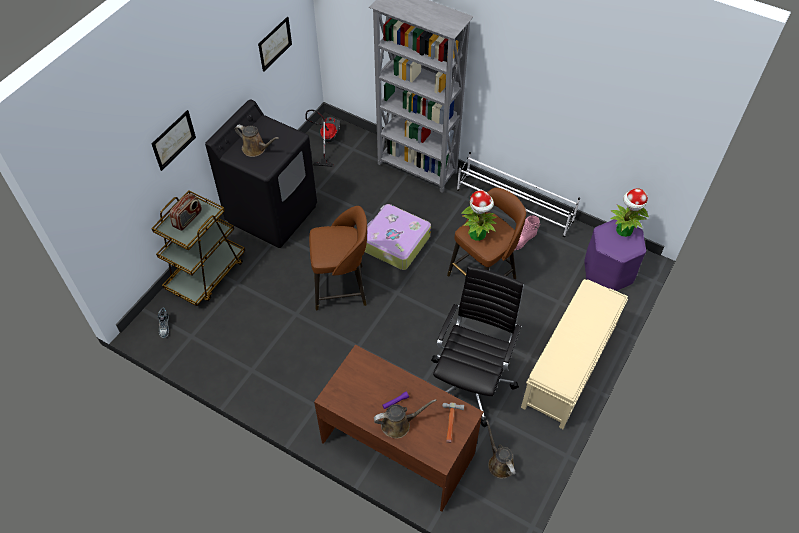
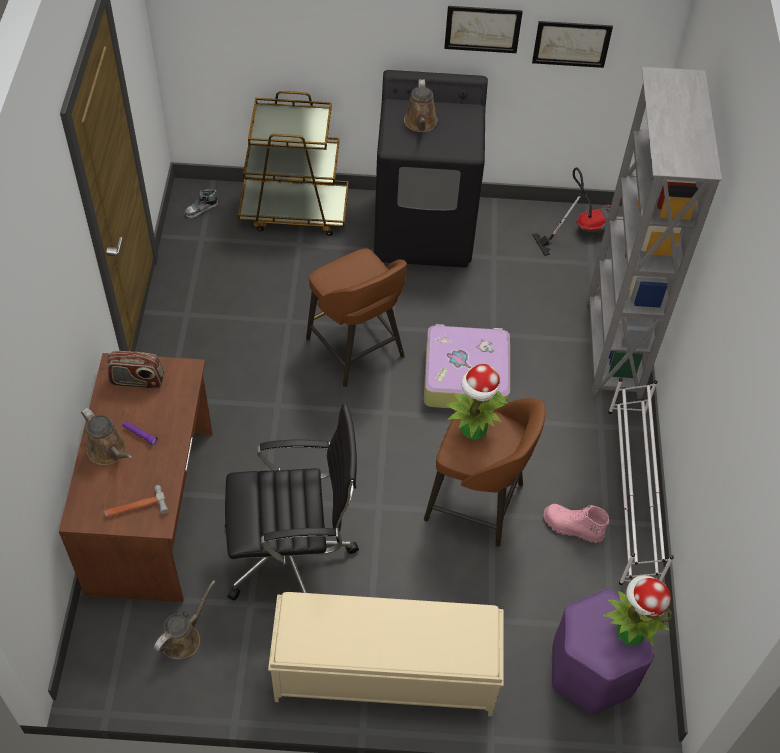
camera: 60 degrees right, 0 degrees up
(173, 140) = (340, 29): picture -> picture (482, 29)
(188, 219) = (292, 123): radio -> radio (137, 381)

